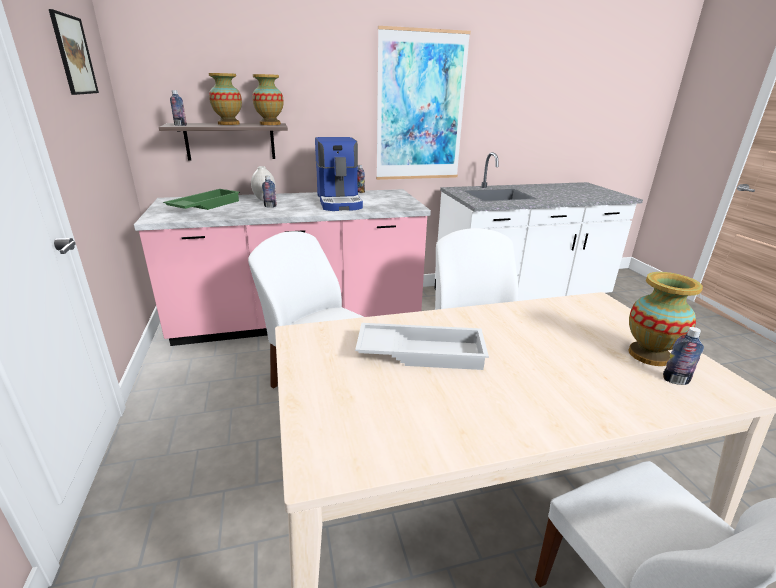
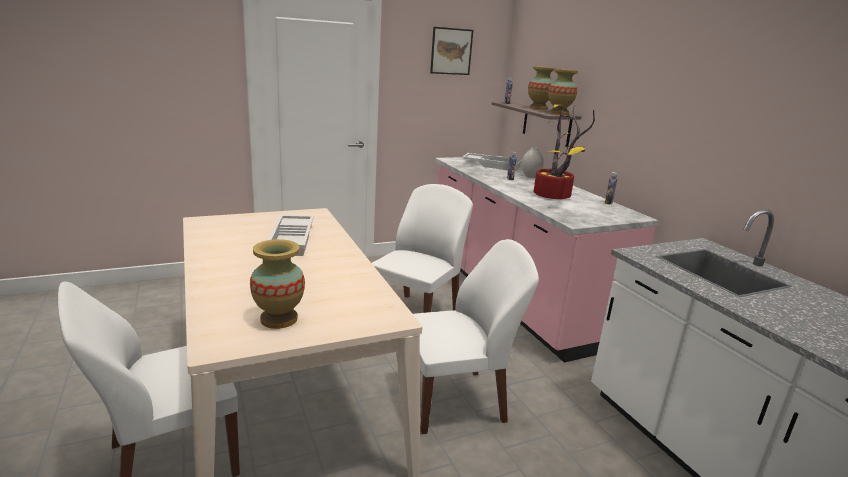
camera: 80 degrees right, 5 degrees down
(204, 205) = (492, 165): green tray -> white tray
(340, 202) = (555, 196): coffee machine -> potted plant
(420, 108) = (707, 124): picture -> none
(675, 380) = (237, 321): bottle -> none

